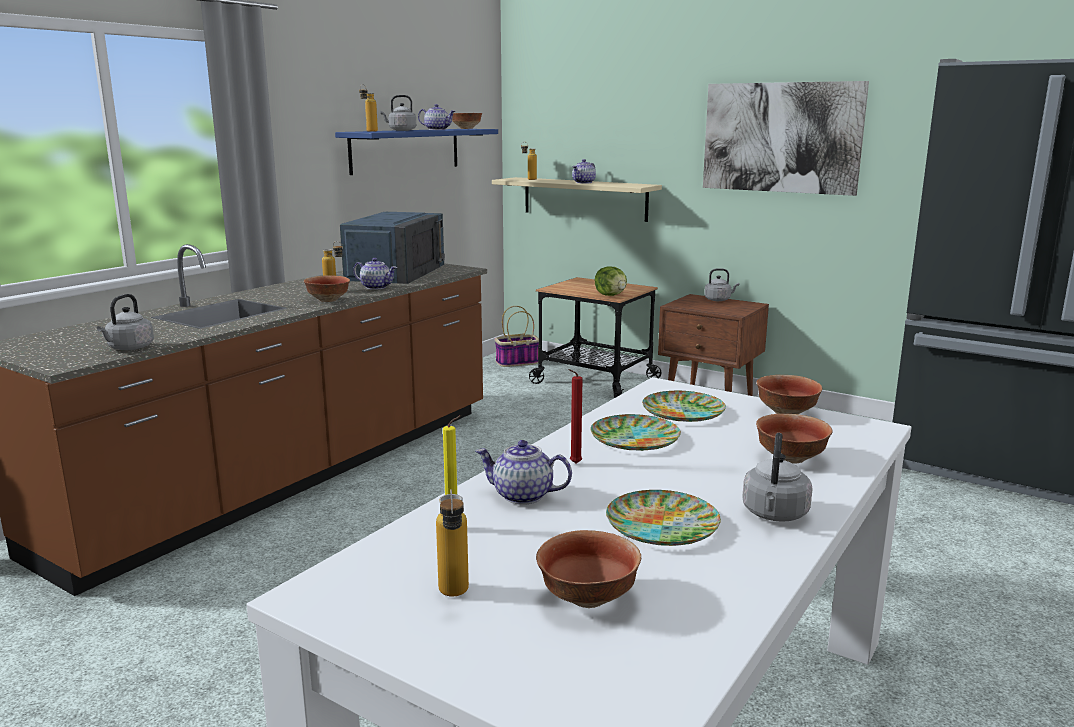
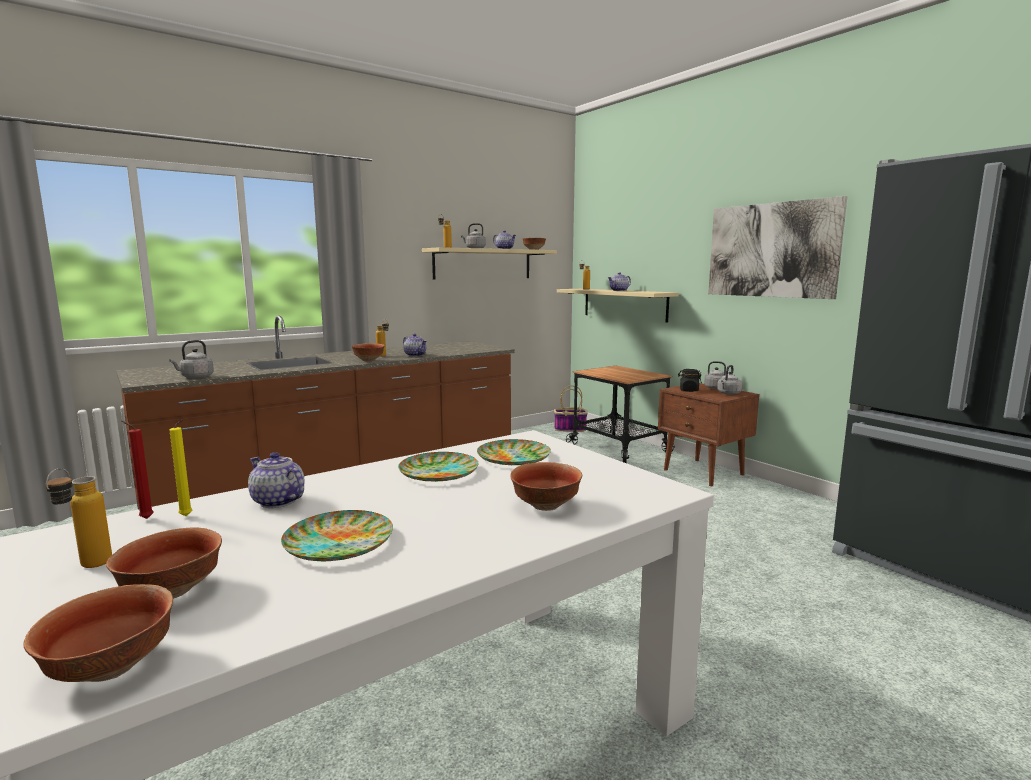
camera: 20 degrees right, 5 degrees down
(396, 272) = (447, 348): blue microwave -> none
(406, 150) = (483, 264): blue shelf -> beige shelf
(574, 464) = (358, 484): red candle -> red candle (144, 519)
(611, 295) = (625, 378): lettuce -> none
(693, 305) = (688, 390): none -> black jar
(774, 515) = (449, 551): grey kettle -> grey kettle (728, 393)
(787, 413) = (605, 469): bowl -> bowl (112, 668)

